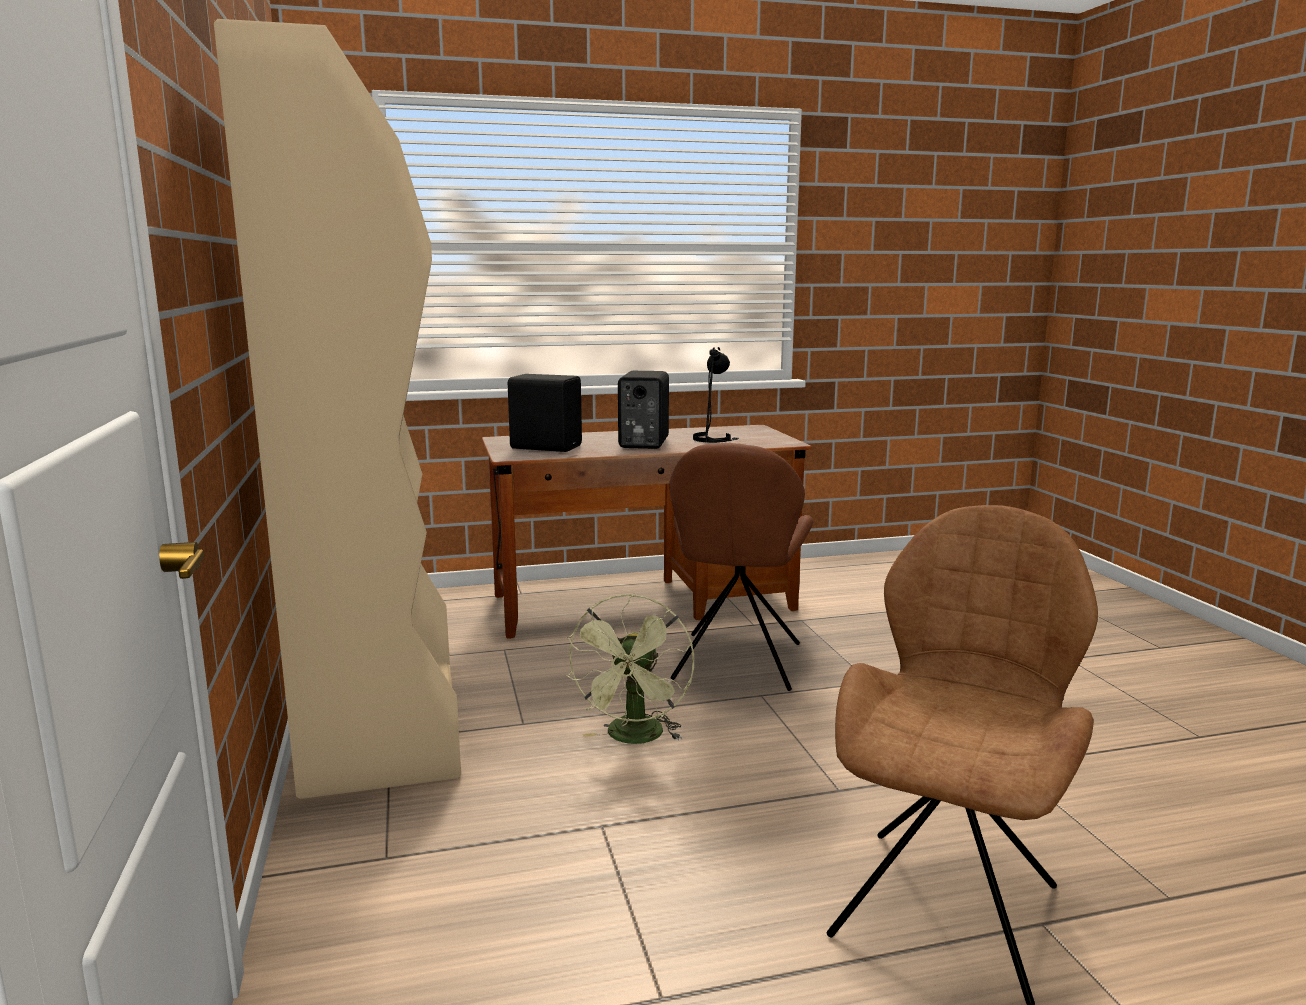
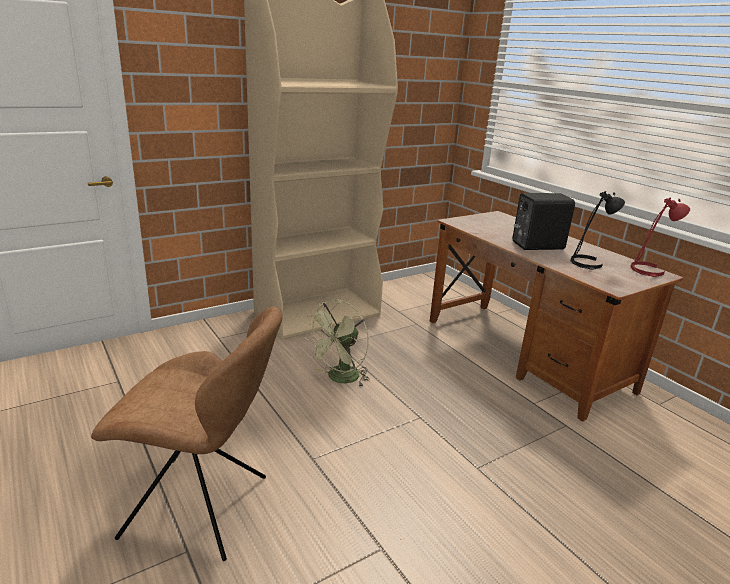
camera: 70 degrees right, 10 degrees up
(546, 447) = (489, 225): black speaker -> none
(634, 738) = (339, 379): green fan -> green fan turned 45 degrees counterclockwise
(736, 664) = (460, 402): brown chair -> none
(744, 428) = (648, 271): none -> red table lamp

